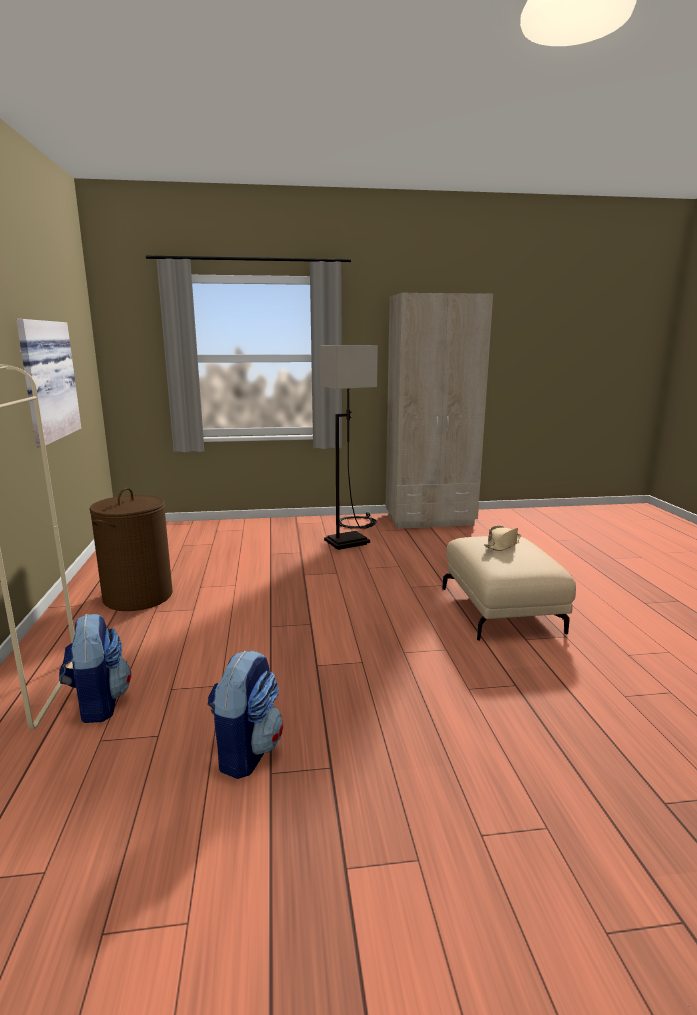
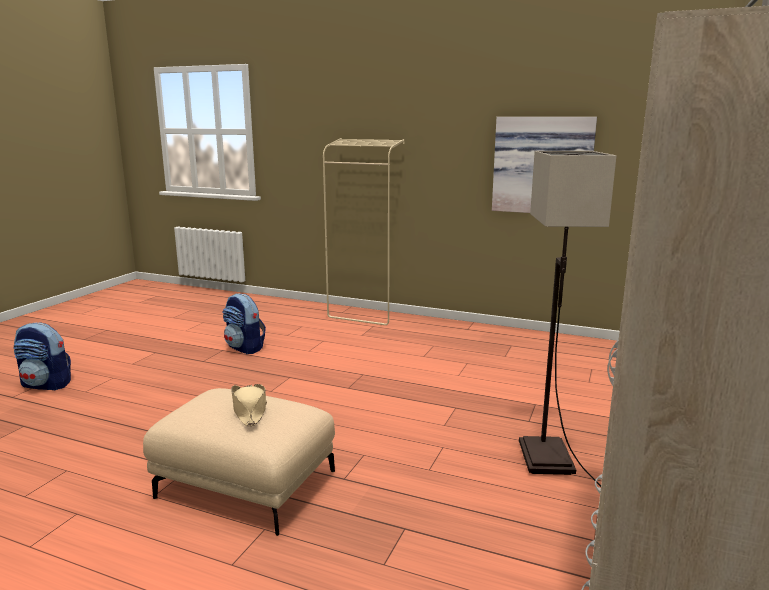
camera: 120 degrees right, 0 degrees up
(98, 703) = (333, 327): backpack -> backpack (47, 385)
(138, 596) = (467, 343): brown laundry basket -> none

